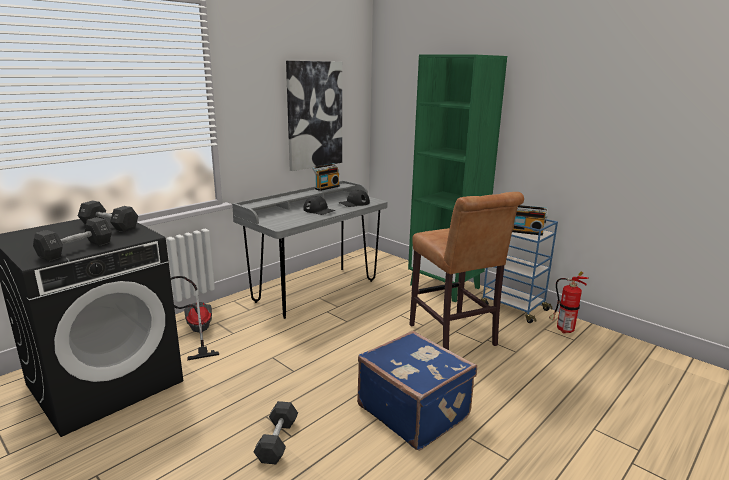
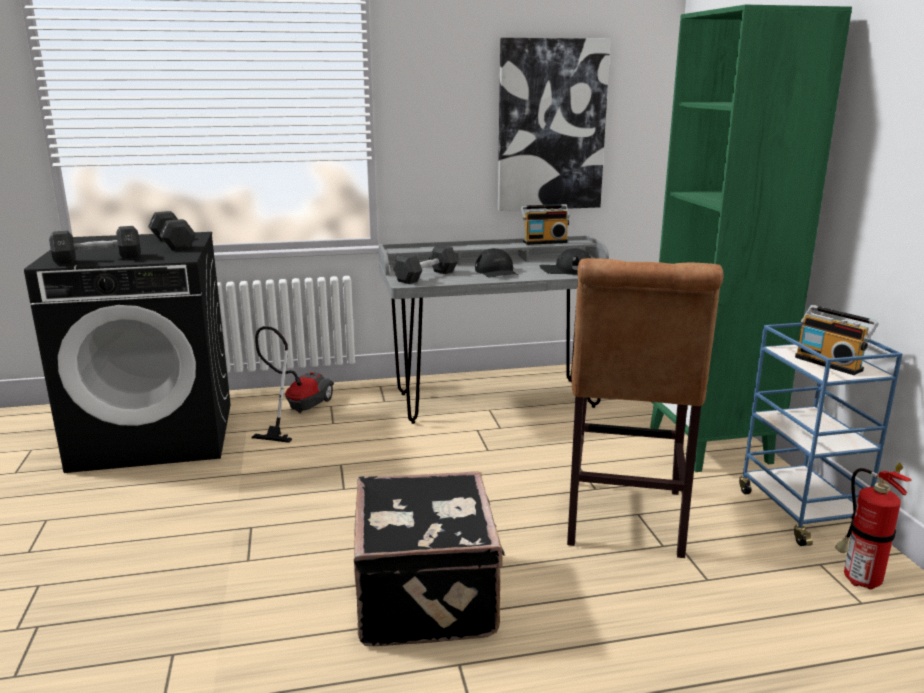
camera: 35 degrees right, 0 degrees up
(277, 441) = (228, 559): black dumbbell -> black dumbbell (426, 276)
(414, 410) = (428, 595): blue suitcase -> black suitcase

